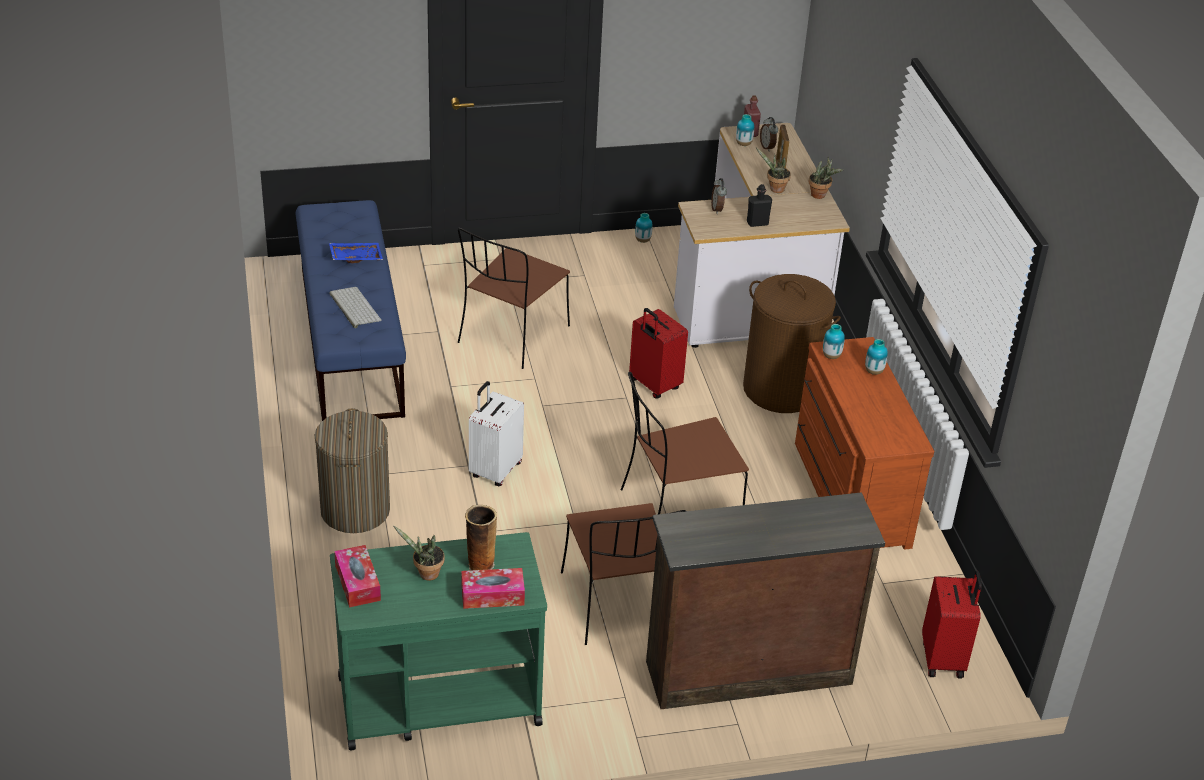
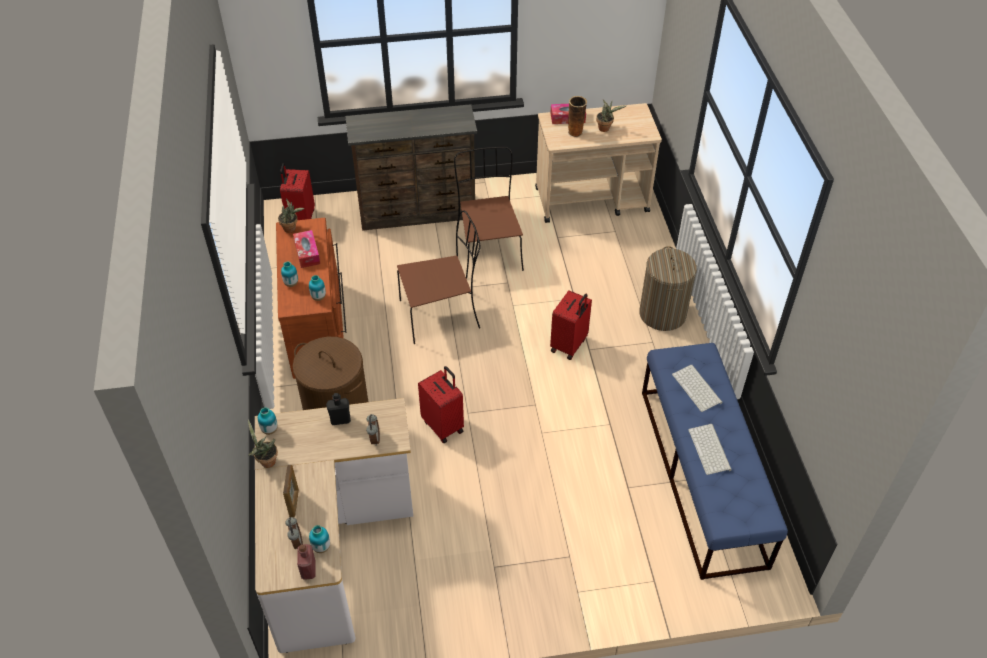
camera: 175 degrees left, 10 degrees up
(356, 257) = (710, 450): blue tray -> keyboard
(357, 583) = (642, 124): tissue box -> tissue box (307, 253)
(437, 700) = (592, 200): green cart -> beige cart
(494, 470) = (569, 345): white suitcase -> red suitcase
(512, 336) = (562, 481): brown chair -> none
(643, 240) = (429, 625): vase -> vase (269, 430)
(774, 189) = (309, 469): potted plant -> potted plant (291, 228)

